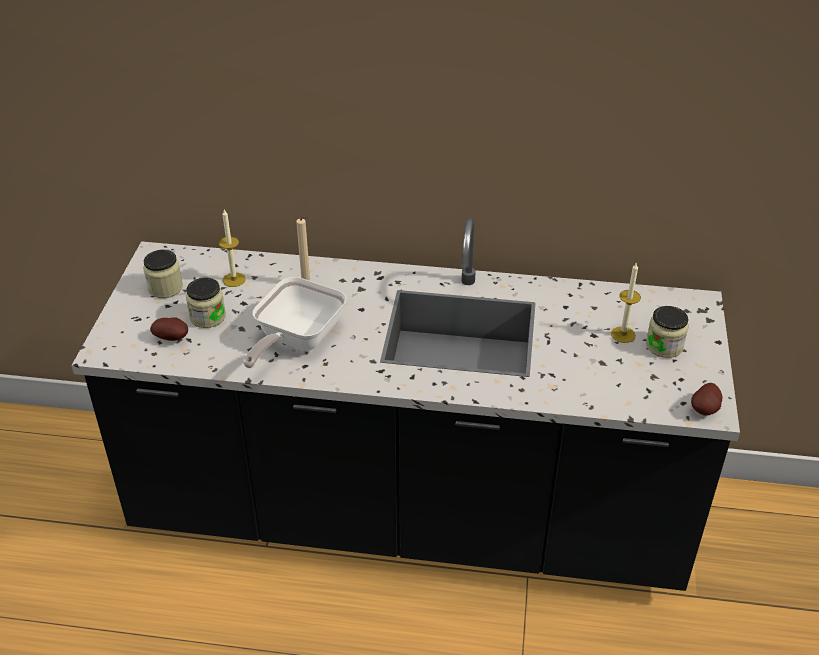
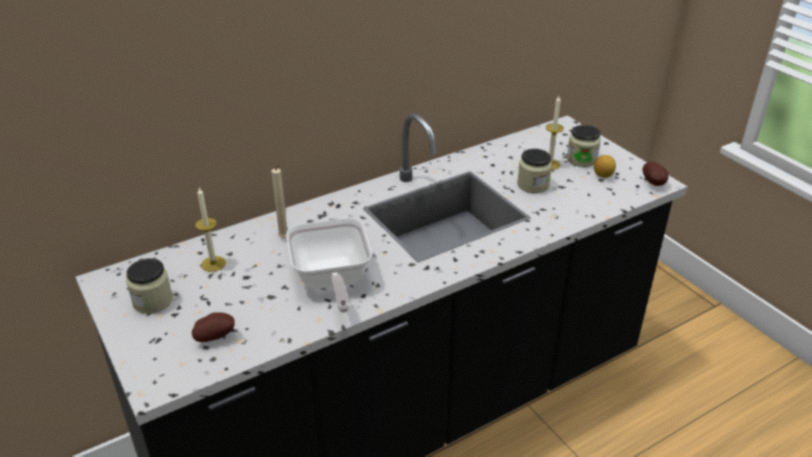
camera: 40 degrees left, 5 degrees down
(207, 317) = (227, 303): jar -> jar (533, 185)
(662, 374) = (603, 175): none -> lemon

